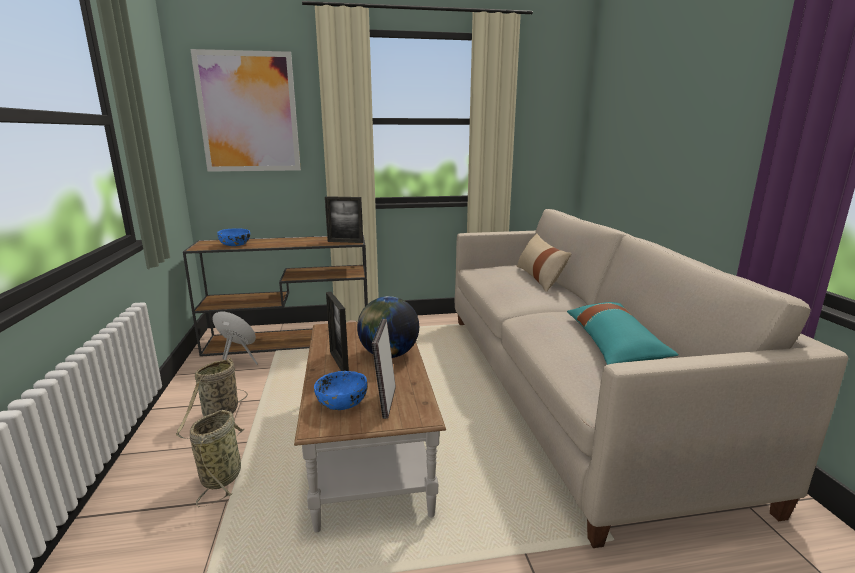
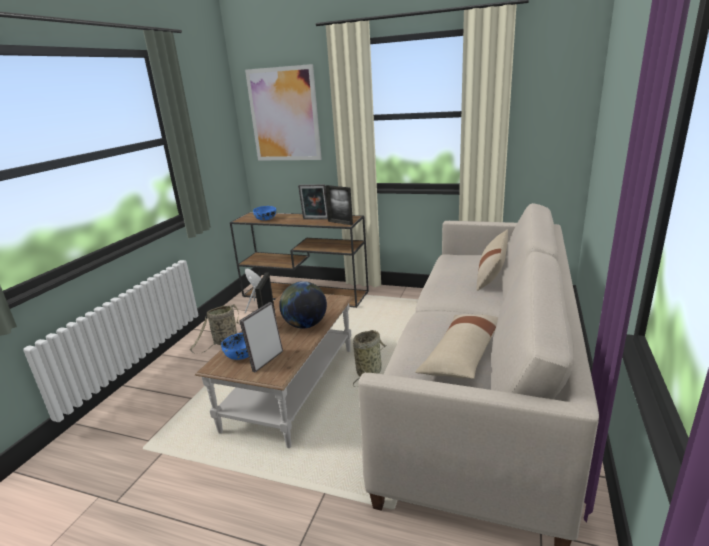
camera: 30 degrees right, 5 degrees up
(223, 475) = (199, 382): basket -> basket (370, 372)
(307, 241) = (315, 219): none -> picture frame
(613, 345) = (462, 355): turquoise pillow -> beige pillow

